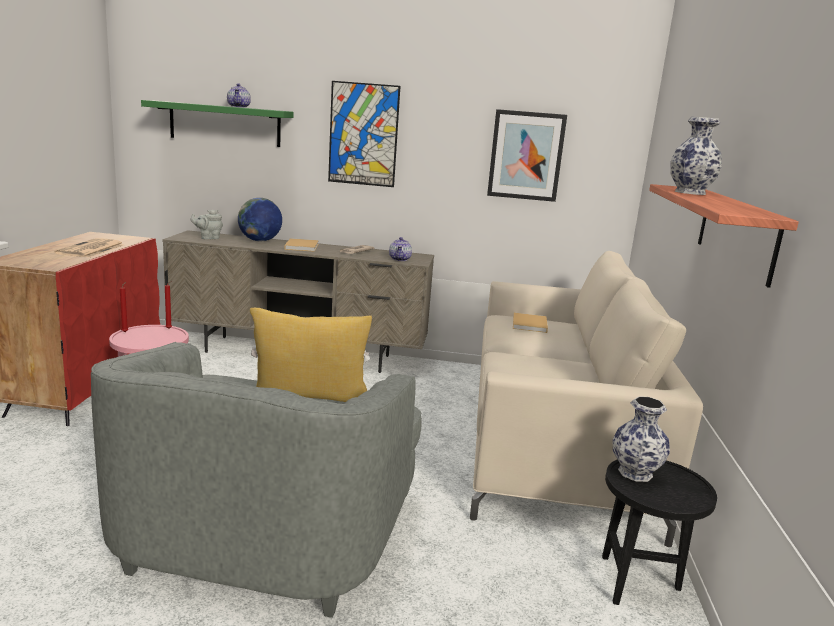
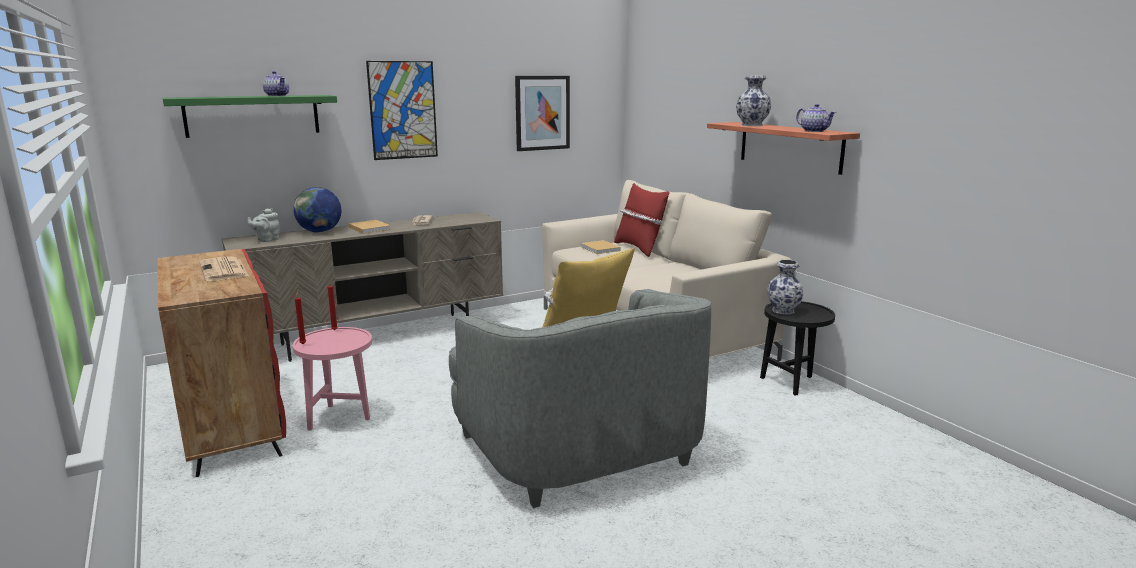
camera: 35 degrees left, 0 degrees up
(400, 259) = (469, 220): teapot -> teapot (814, 131)
(578, 336) = (639, 248): none -> red pillow

